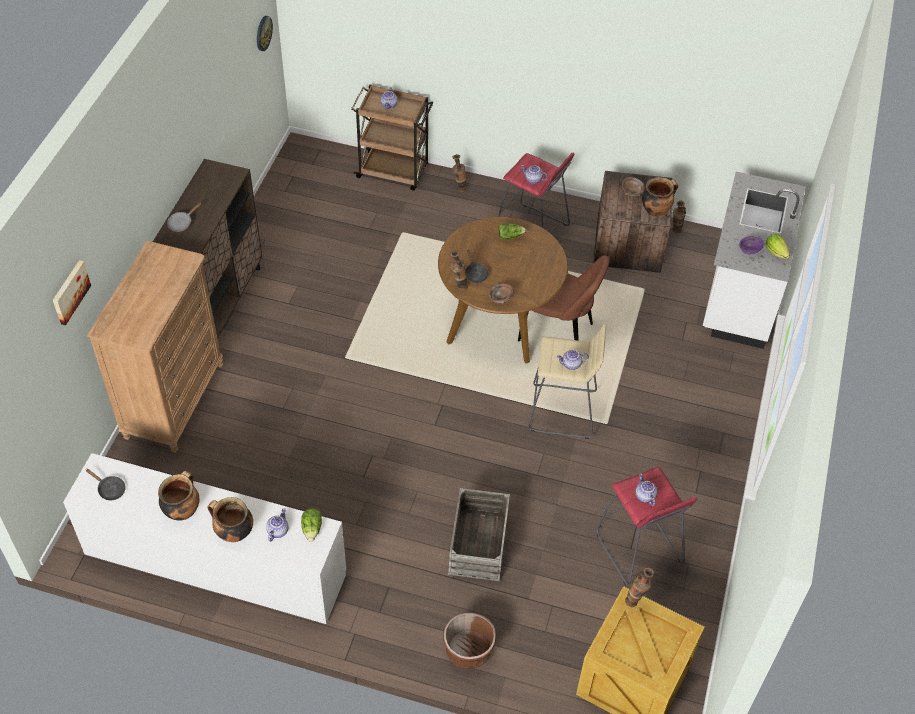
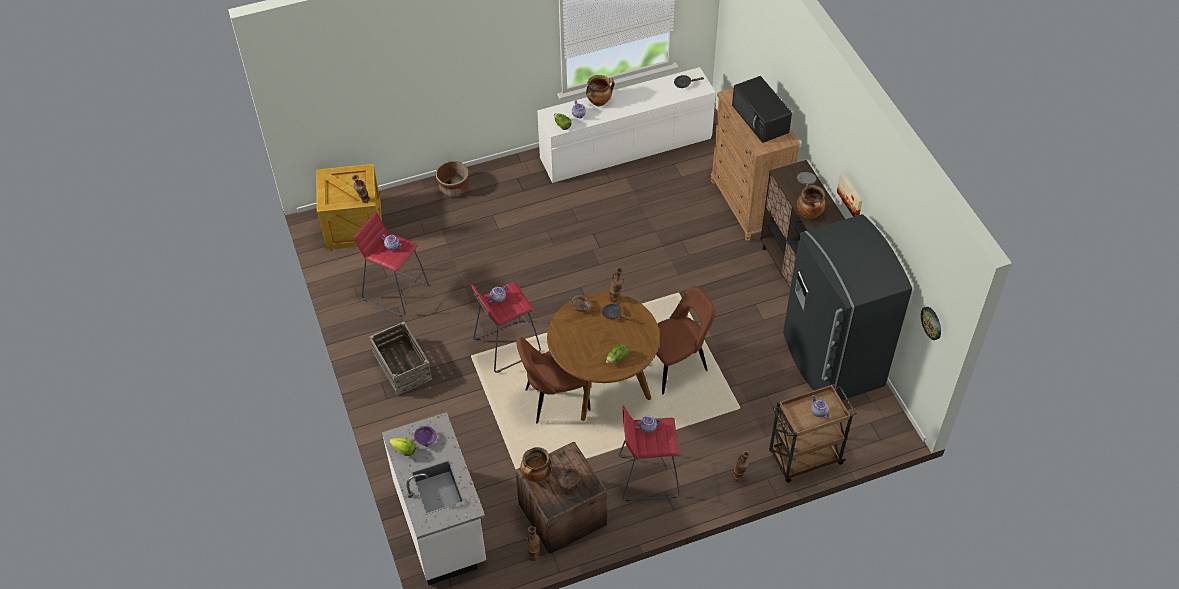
camera: 145 degrees right, 0 degrees up
(69, 292) = (768, 51): picture -> picture (851, 195)
(147, 289) = (761, 119): none -> black microwave
(182, 510) = (637, 96): cooking pot -> cooking pot (809, 214)
(284, 220) = (831, 361): none -> grey fridge
(419, 295) = (676, 366): none -> brown chair
(479, 544) = (492, 239): crate -> crate (401, 367)
(563, 411) = (506, 346): beige stool -> red stool

